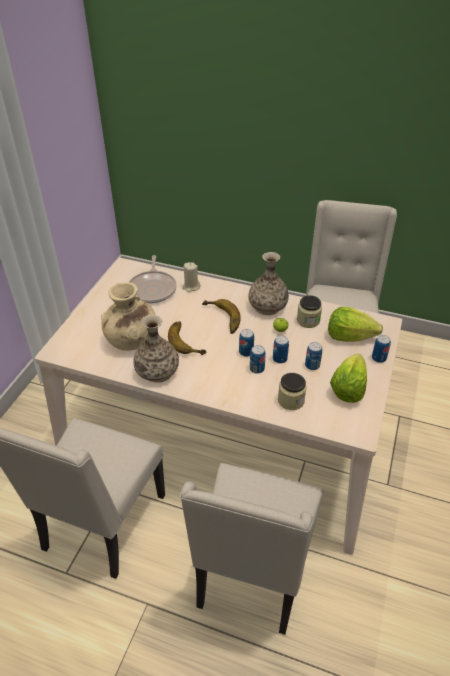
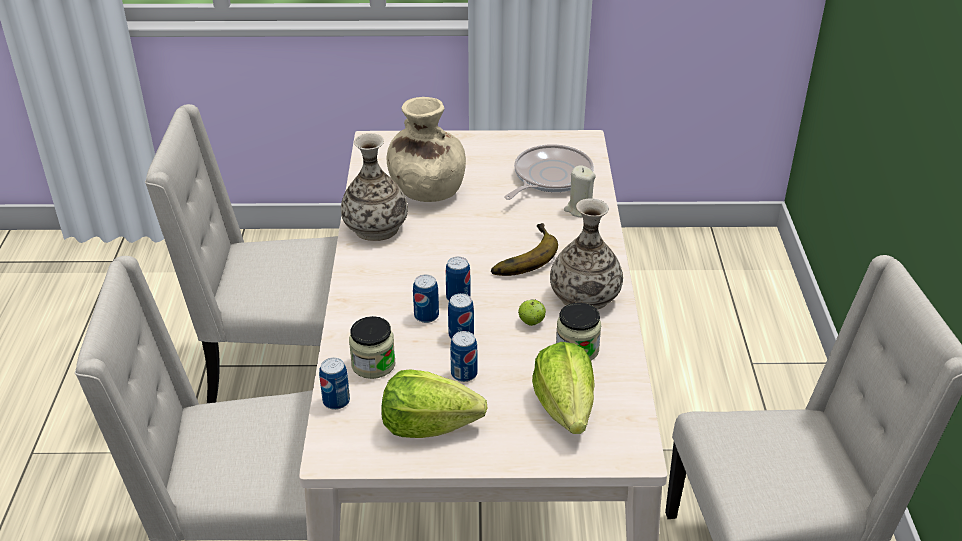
camera: 70 degrees right, 5 degrees down
(153, 289) = (549, 177): frying pan -> frying pan turned 150 degrees clockwise
(188, 340) = (454, 237): banana -> none
(378, 358) = (526, 454): can -> can (336, 401)

